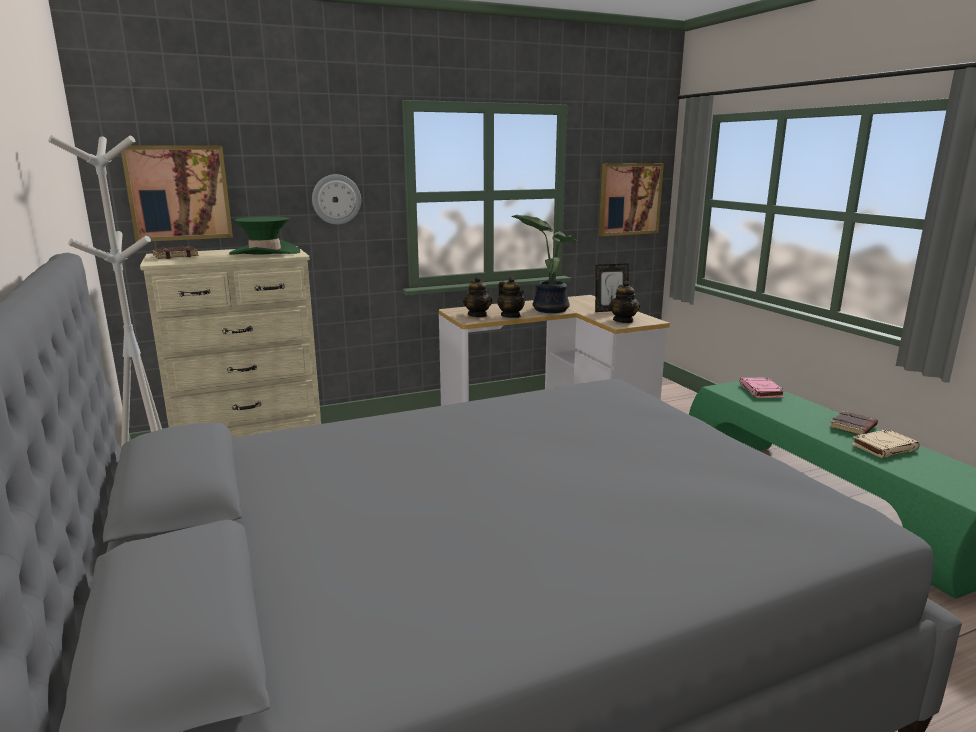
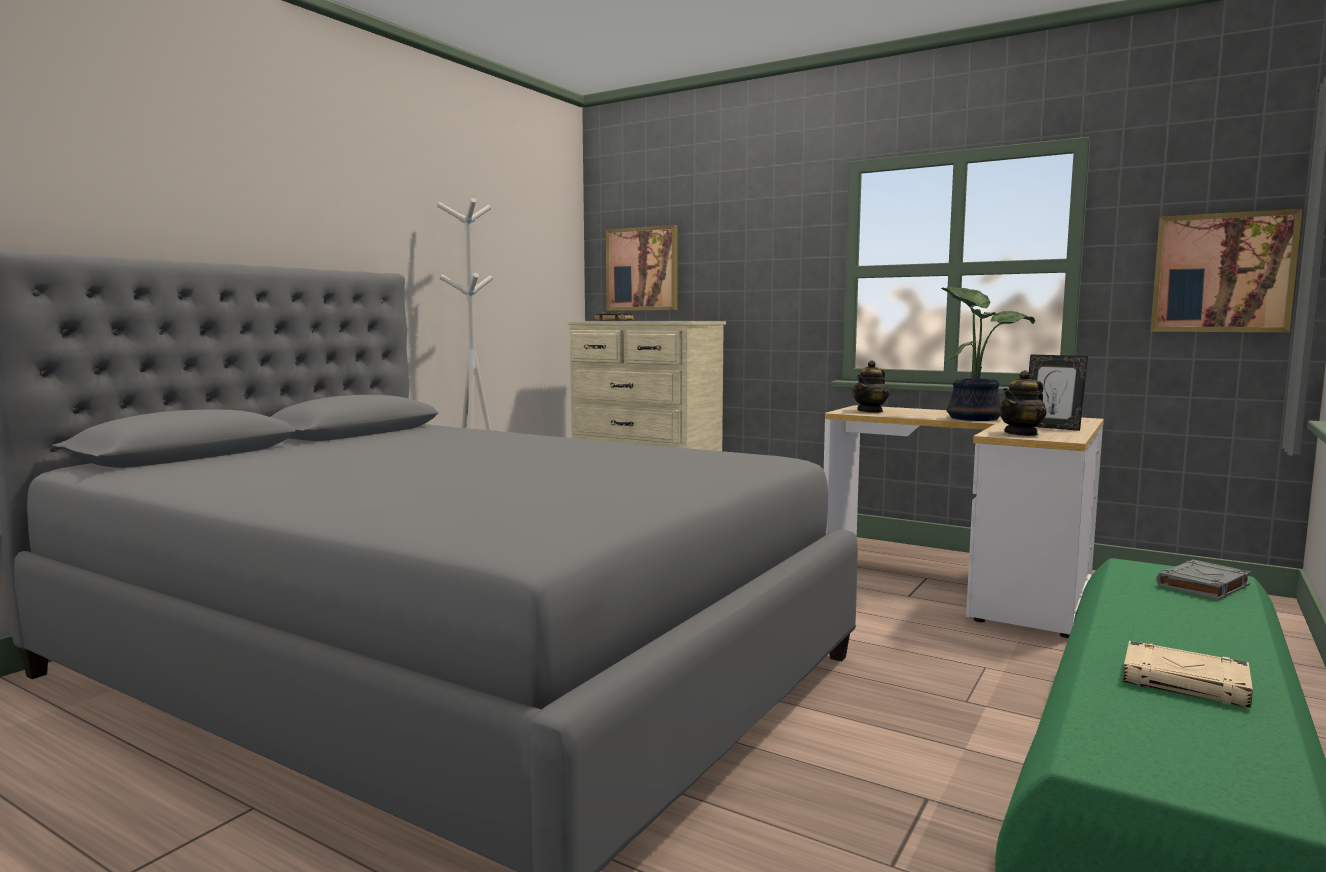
camera: 55 degrees right, 10 degrees down
(265, 253) = (673, 320): green hat -> none
(336, 199) = (770, 274): wall clock -> none
(511, 316) = (902, 415): teapot -> none
(761, 391) = (1203, 586): pink book -> grey book
(853, 427) = (1222, 654): brown book -> none

